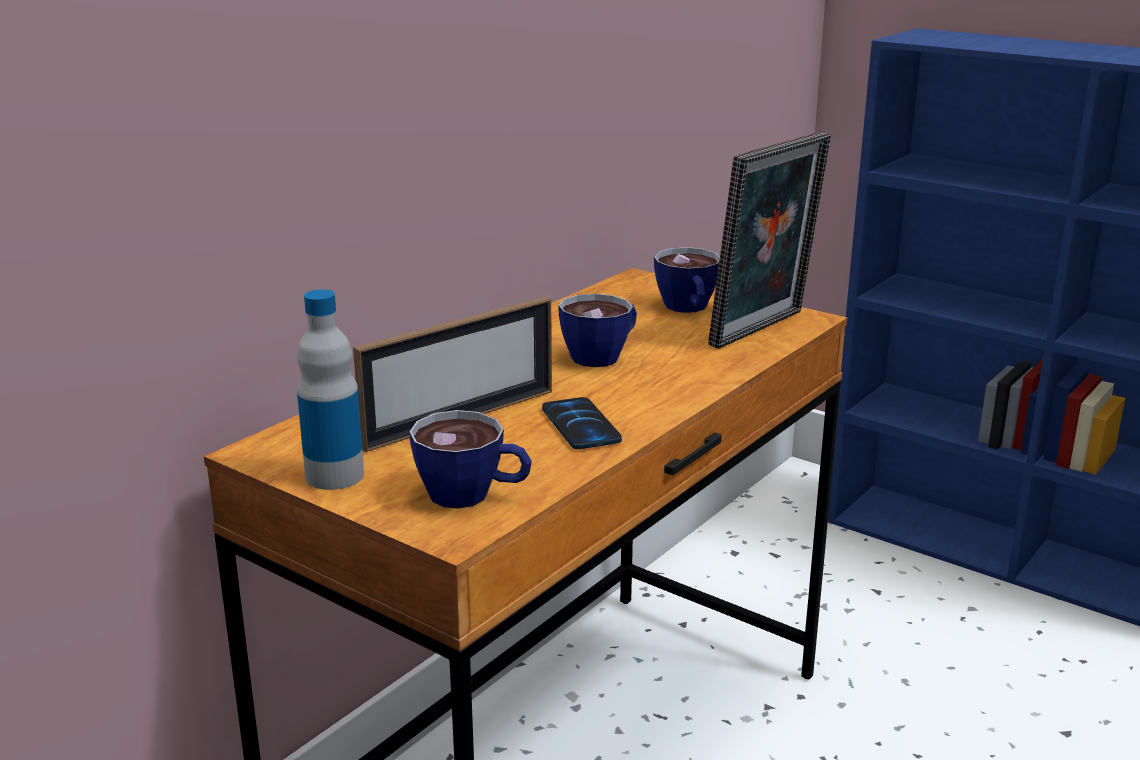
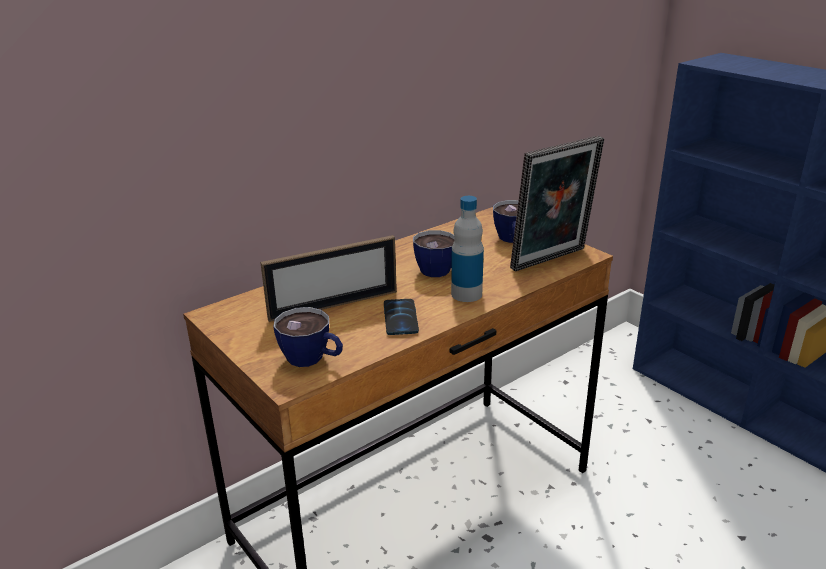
camera: 15 degrees right, 5 degrees up
(334, 475) = (244, 335): bottle -> bottle (466, 294)

